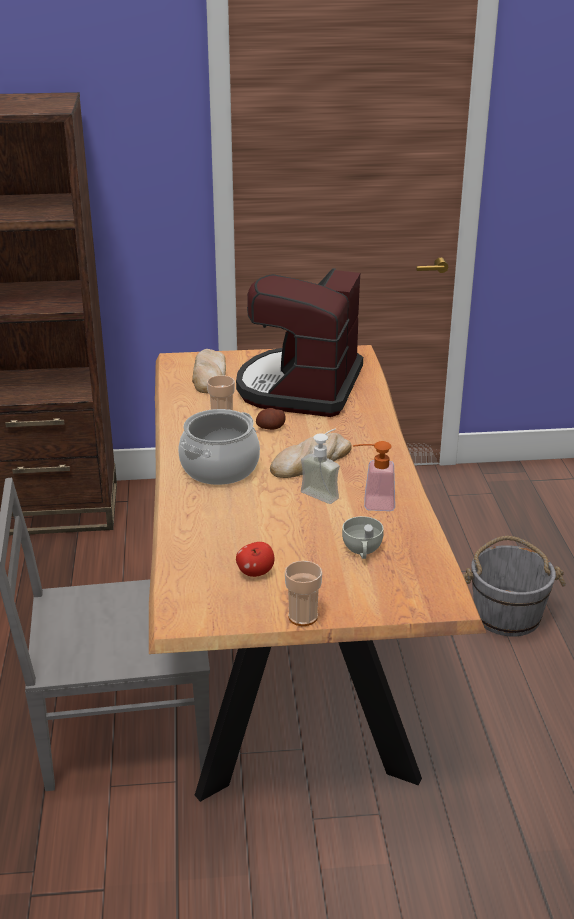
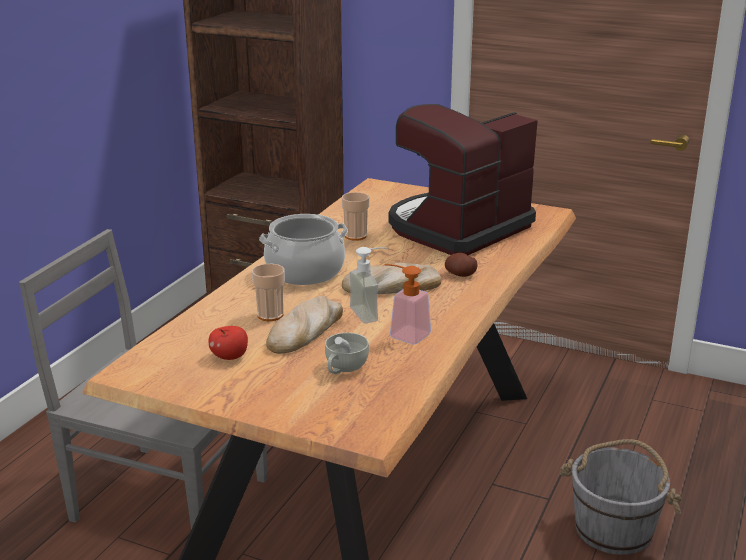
camera: 30 degrees right, 5 degrees down
(209, 375) = (388, 202): bread -> bread (305, 330)
(271, 428) = (389, 252): potato -> potato (460, 274)
(303, 617) = (223, 403): cup -> cup (270, 315)

